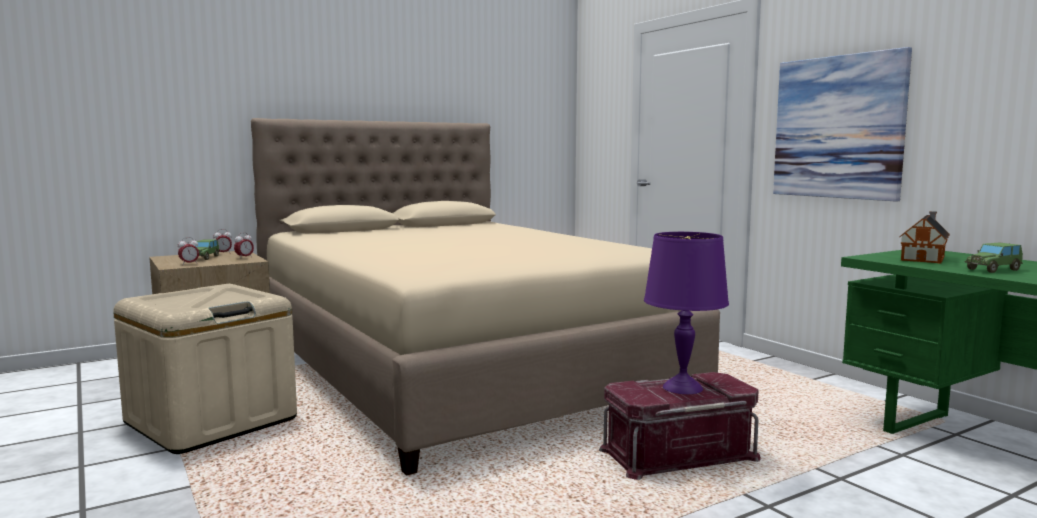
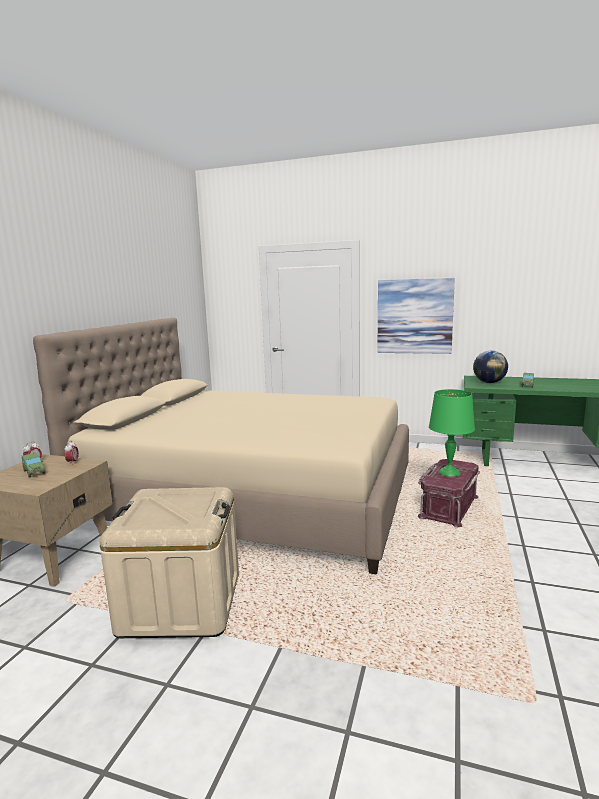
camera: 40 degrees left, 5 degrees up
(189, 264) = (46, 482): alarm clock -> none
(683, 387) = (449, 472): purple table lamp -> green table lamp
(923, 258) = (489, 382): toy house -> globe

